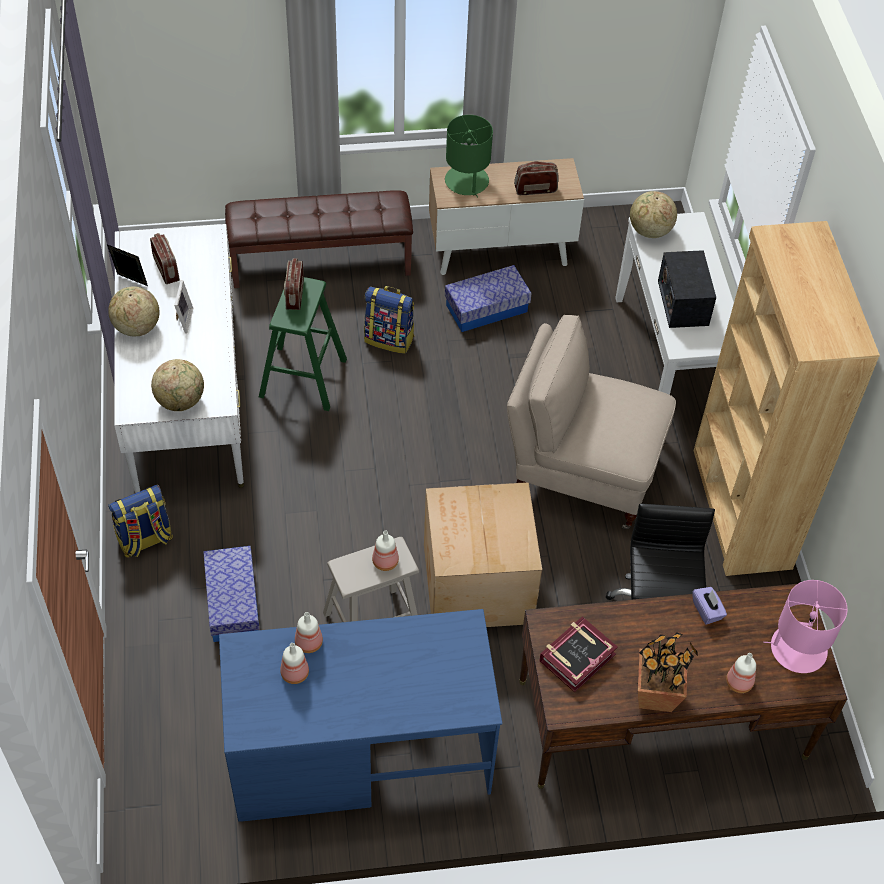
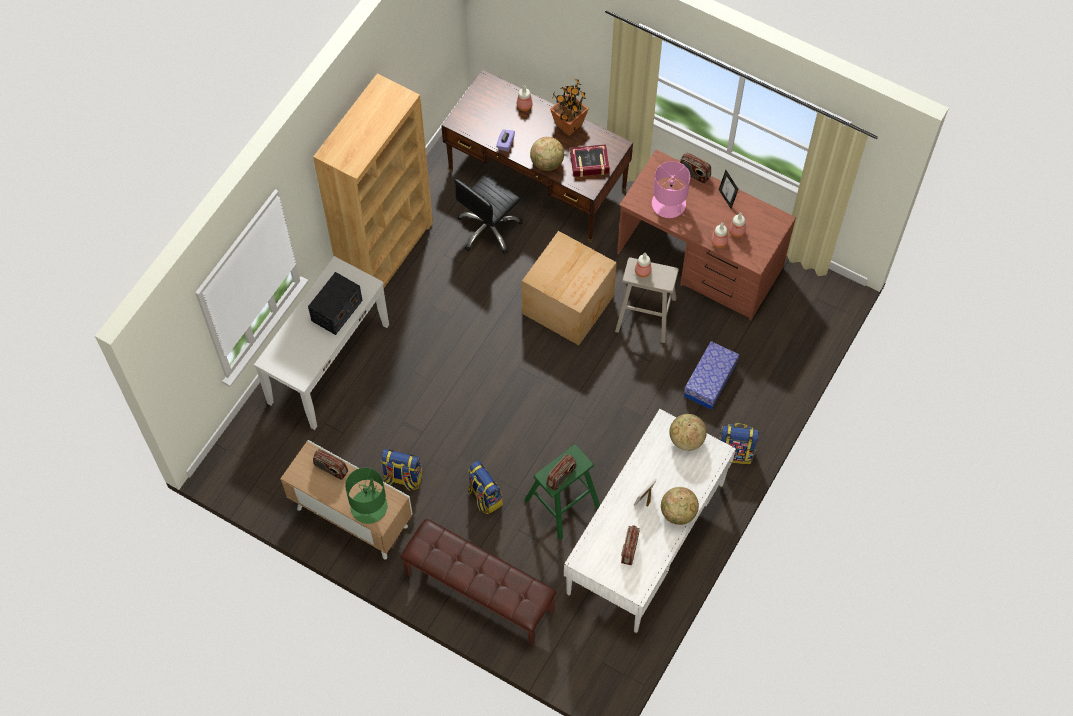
camera: 140 degrees left, 10 degrees up
(131, 282) = (659, 553): picture frame -> picture frame (726, 198)
(359, 751) = (700, 260): blue desk -> brown desk
(418, 721) = (694, 174): none -> radio
(486, 308) = (402, 478): storage box -> backpack
(581, 473) = (452, 328): beige chair -> none
(649, 231) = (302, 372): globe -> globe (547, 163)
(797, 649) = (481, 102): pink table lamp -> pink table lamp (669, 204)

